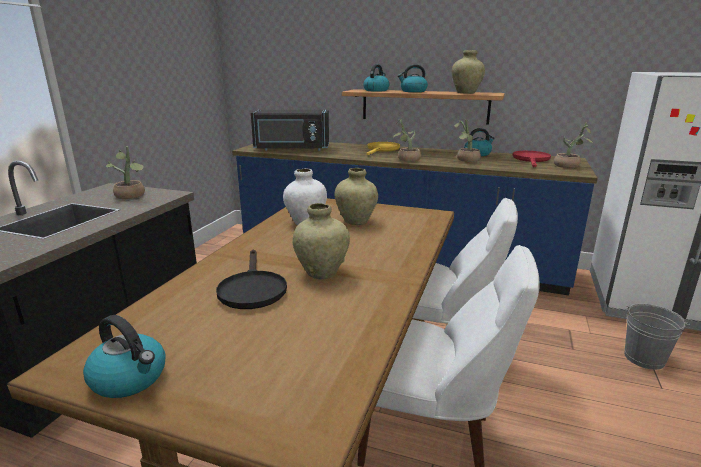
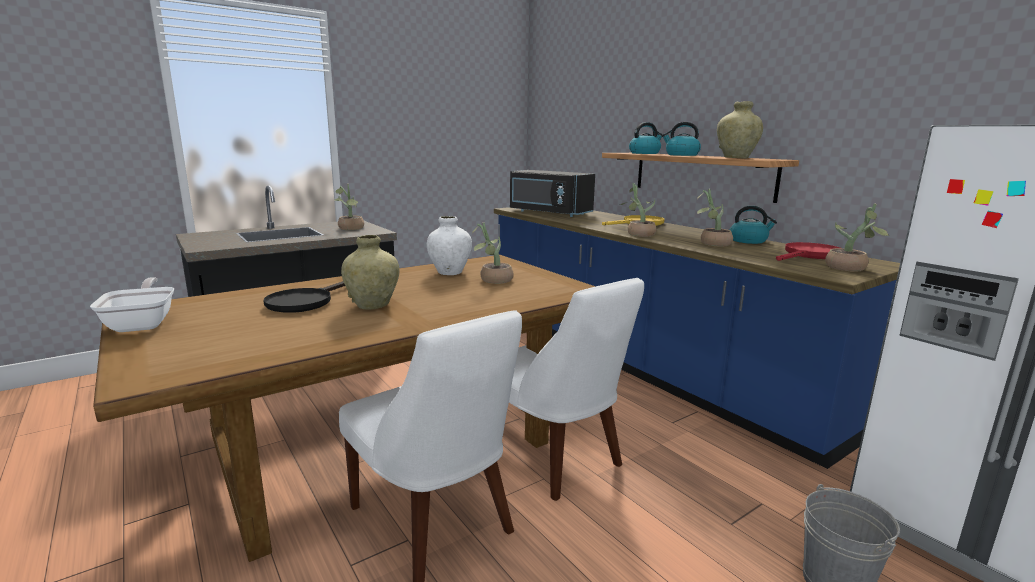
camera: 35 degrees right, 5 degrees down
(130, 378) = (143, 323): kettle -> frying pan
(356, 221) = (492, 280): beige vase -> potted plant

